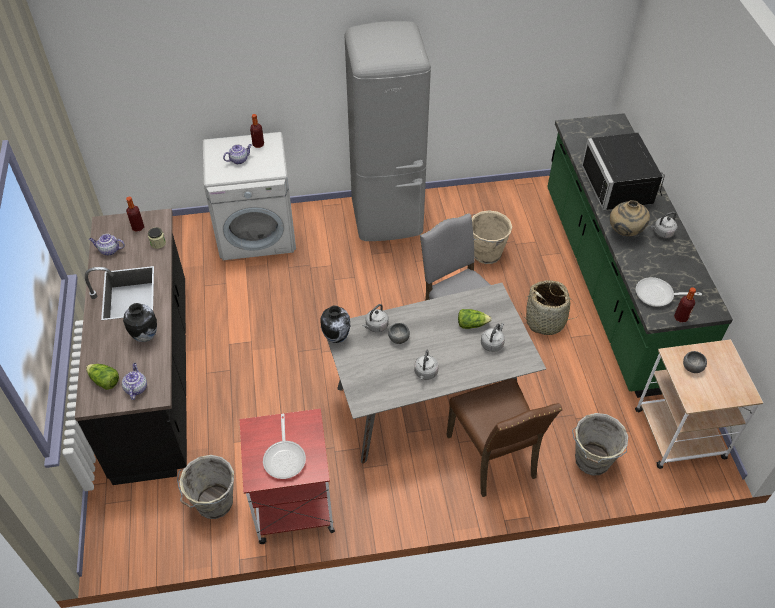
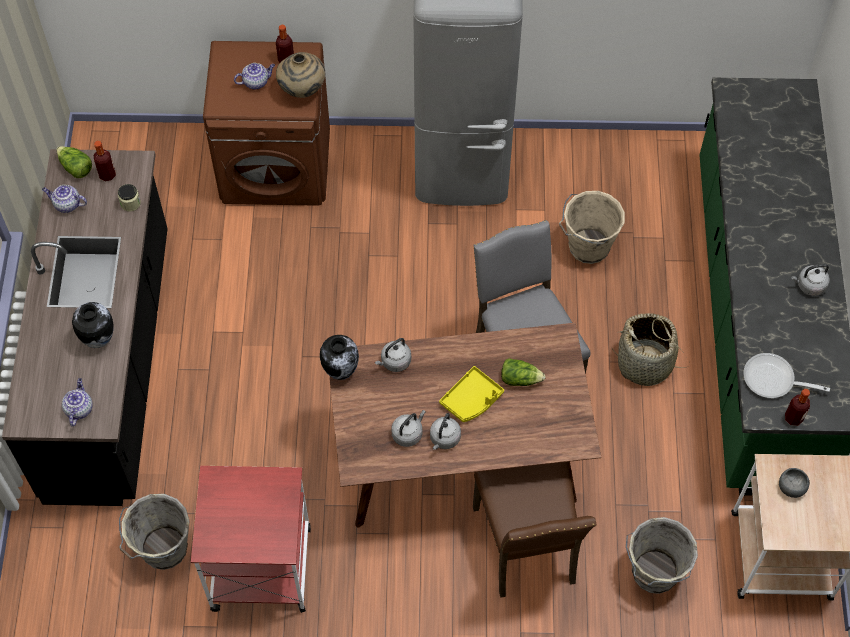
camera: 10 degrees right, 10 degrees up
(104, 381) = (42, 393): lettuce -> lettuce (75, 167)
(257, 233) = (276, 167): white washing machine -> brown washing machine
(285, 457) = (247, 526): frying pan -> none
(398, 338) = (419, 384): grey bowl -> none
(428, 404) = (457, 460): grey dining table -> brown dining table
(439, 343) = (471, 399): none -> yellow tray
(492, 343) = (540, 411): grey kettle -> grey kettle (408, 433)
(622, 186) = (776, 202): black microwave -> none
(624, 233) = (756, 278): beige vase -> beige vase (302, 91)

